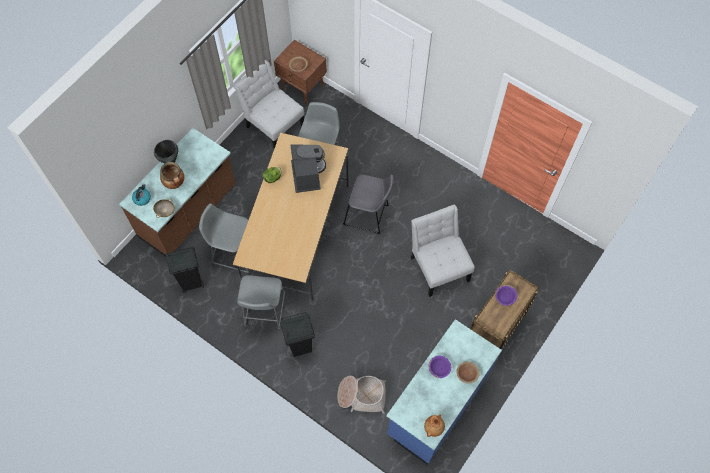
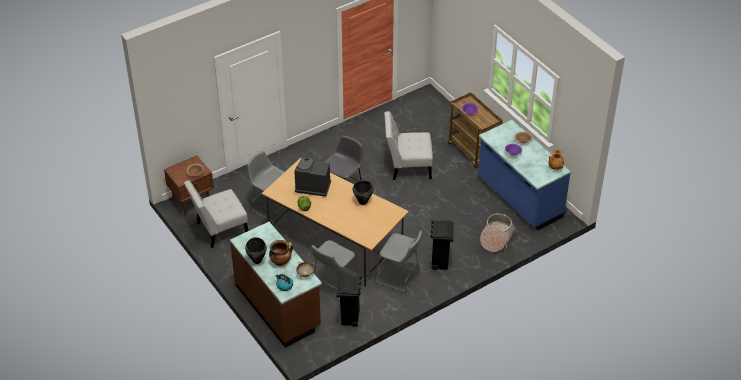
camera: 70 degrees left, 20 degrees down
(302, 231) = (362, 202): none -> black cooking pot

